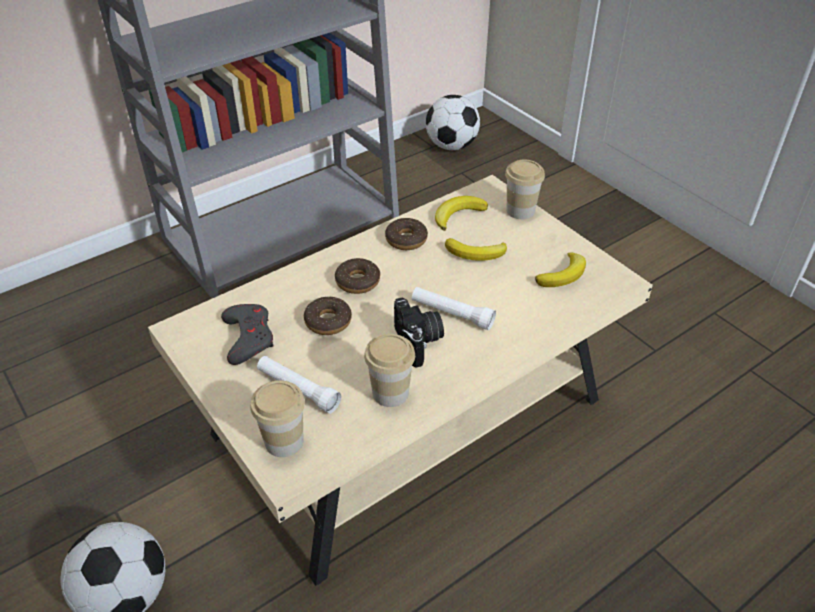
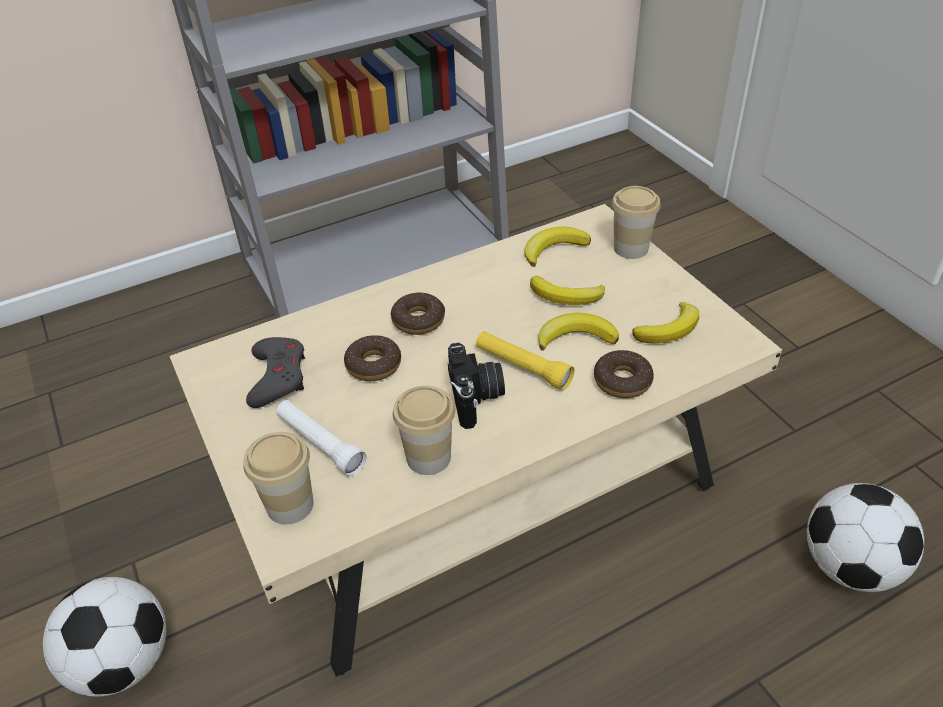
camera: 10 degrees right, 0 degrees up
(406, 239) = (486, 274): donut -> donut (622, 381)
(451, 146) = (584, 173): football -> football (849, 566)
(452, 314) = (523, 367): white flashlight -> yellow flashlight
(490, 286) = (576, 337): none -> banana

